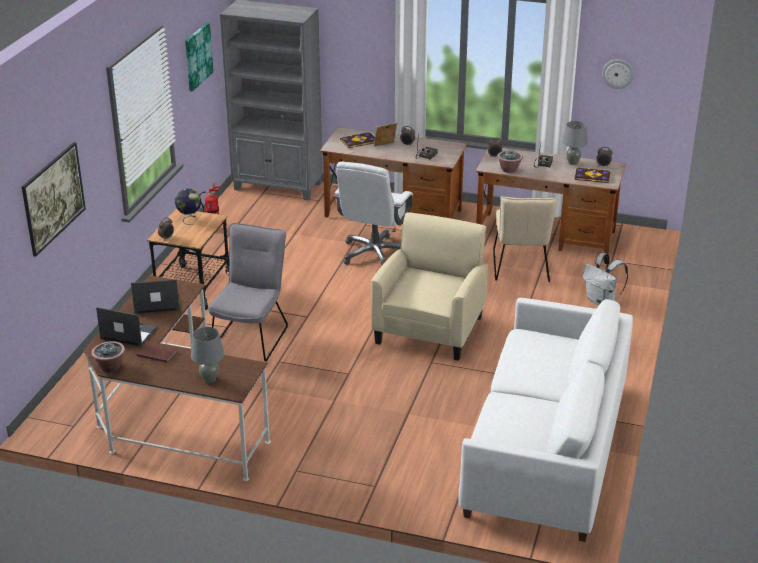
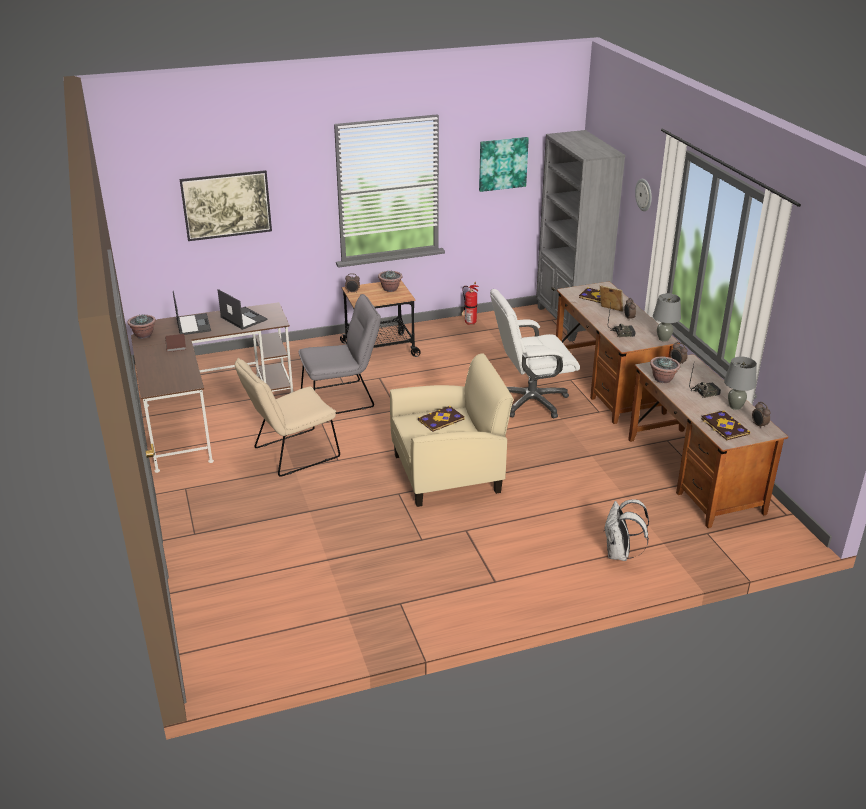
camera: 55 degrees right, 0 degrees up
(189, 219) = (390, 289): globe -> potted plant
(210, 379) = (159, 375): grey table lamp -> grey table lamp (663, 339)
(422, 282) = (441, 420): none -> book
(521, 269) = (611, 484): beige chair -> beige chair (291, 454)
(546, 449) = (327, 609): white sofa -> none
(618, 73) = (816, 324): wall clock -> wall clock (644, 194)

